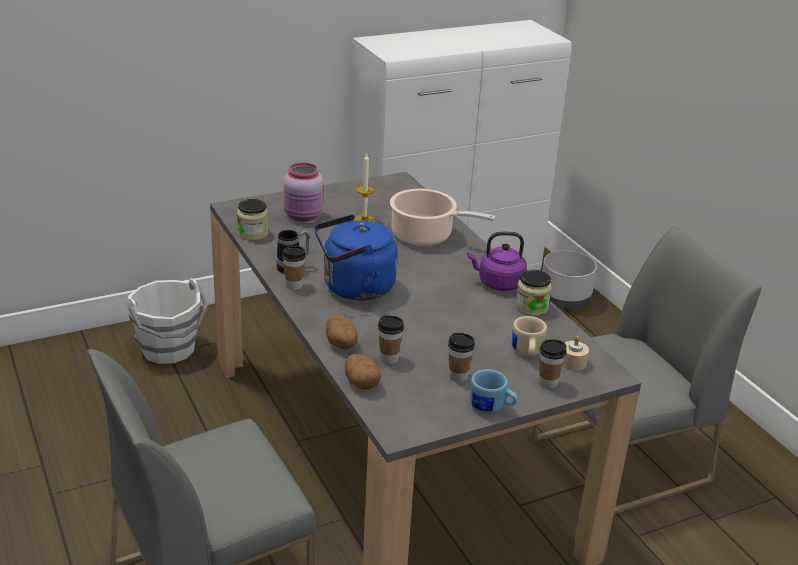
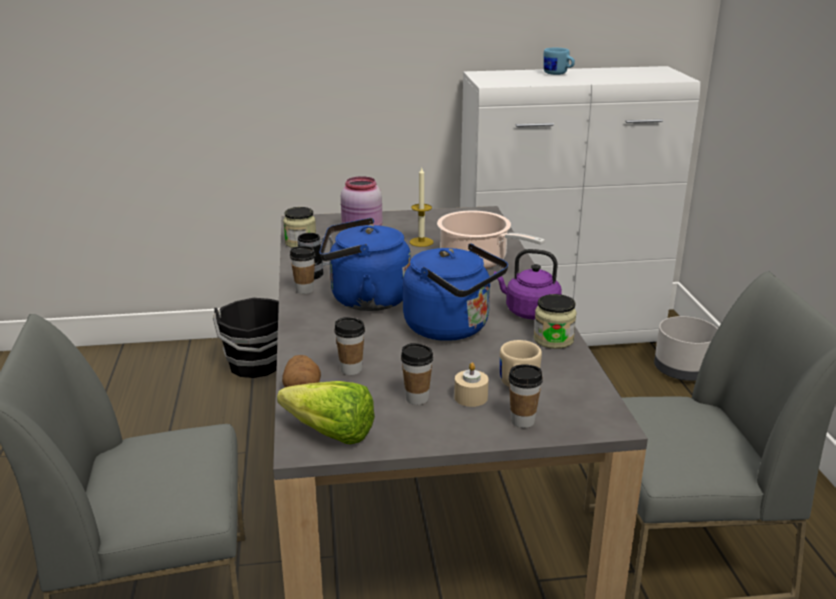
camera: 20 degrees right, 5 degrees down
(169, 349) = (256, 365): white bucket -> black bucket
(341, 344) = (310, 349): potato -> none
(405, 416) = (324, 431): none -> lettuce
(445, 307) = (452, 328): none -> blue kettle
(491, 408) = (433, 438): blue mug -> blue mug (558, 74)
(573, 363) = (569, 403): beige candle -> beige candle (471, 397)

